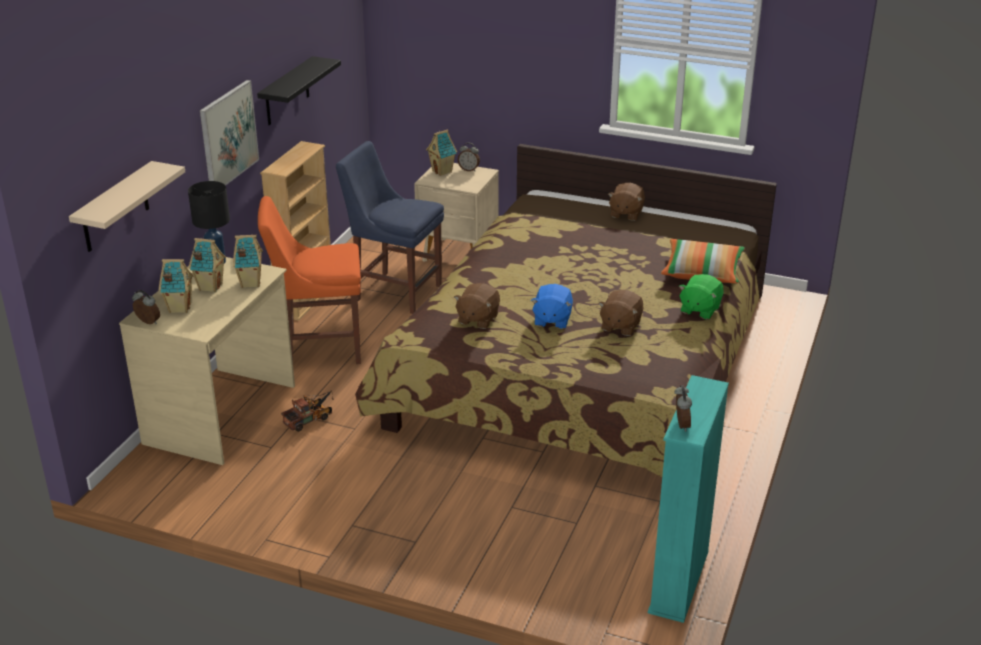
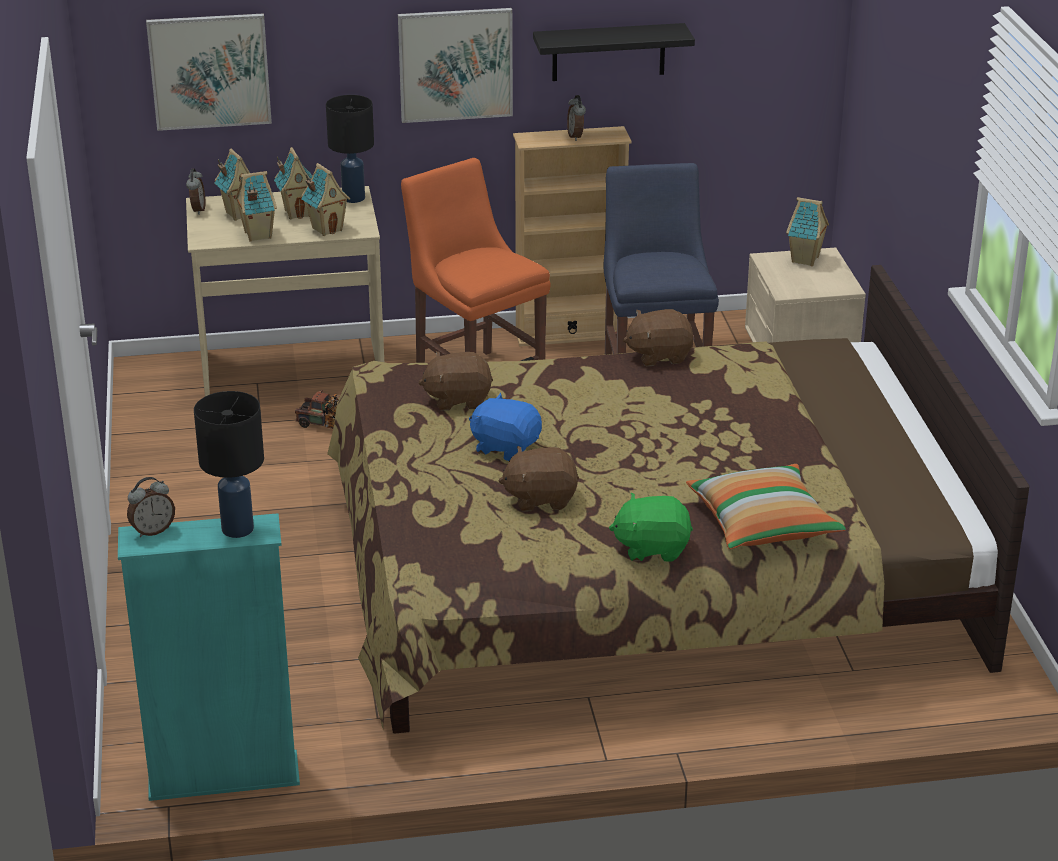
camera: 60 degrees right, 0 degrees up
(115, 208) = (209, 71): beige shelf -> picture
(222, 310) = (257, 235): none -> toy house
(469, 169) = (836, 274): alarm clock -> alarm clock (576, 136)
(551, 320) = (505, 447): blue plush toy -> blue plush toy turned 45 degrees clockwise
(625, 214) = (880, 424): brown plush toy -> brown plush toy (659, 355)
(701, 393) = (237, 528): none -> black table lamp

